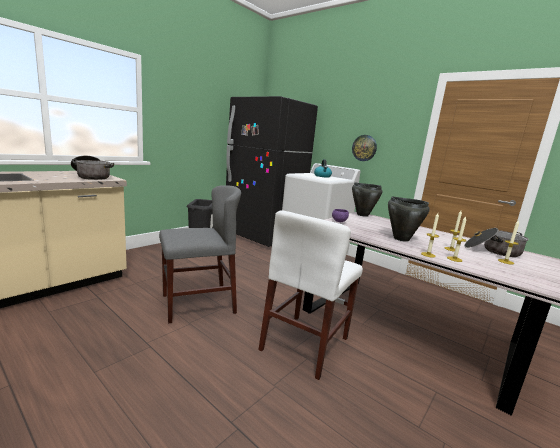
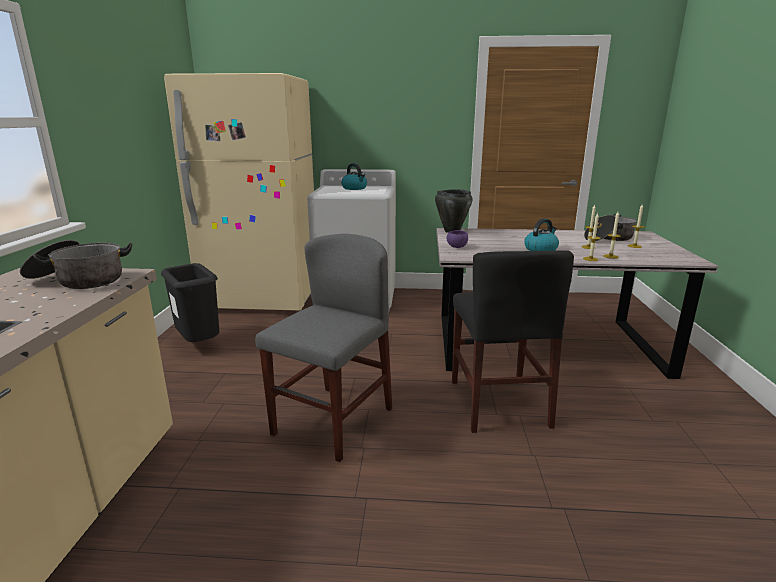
camera: 35 degrees left, 5 degrees up
(262, 236) = (263, 299): black fridge -> beige fridge
(305, 344) = (498, 403): white chair -> black chair
(364, 148) = (394, 139): wall clock -> none
(401, 239) = (540, 249): black cooking pot -> kettle

